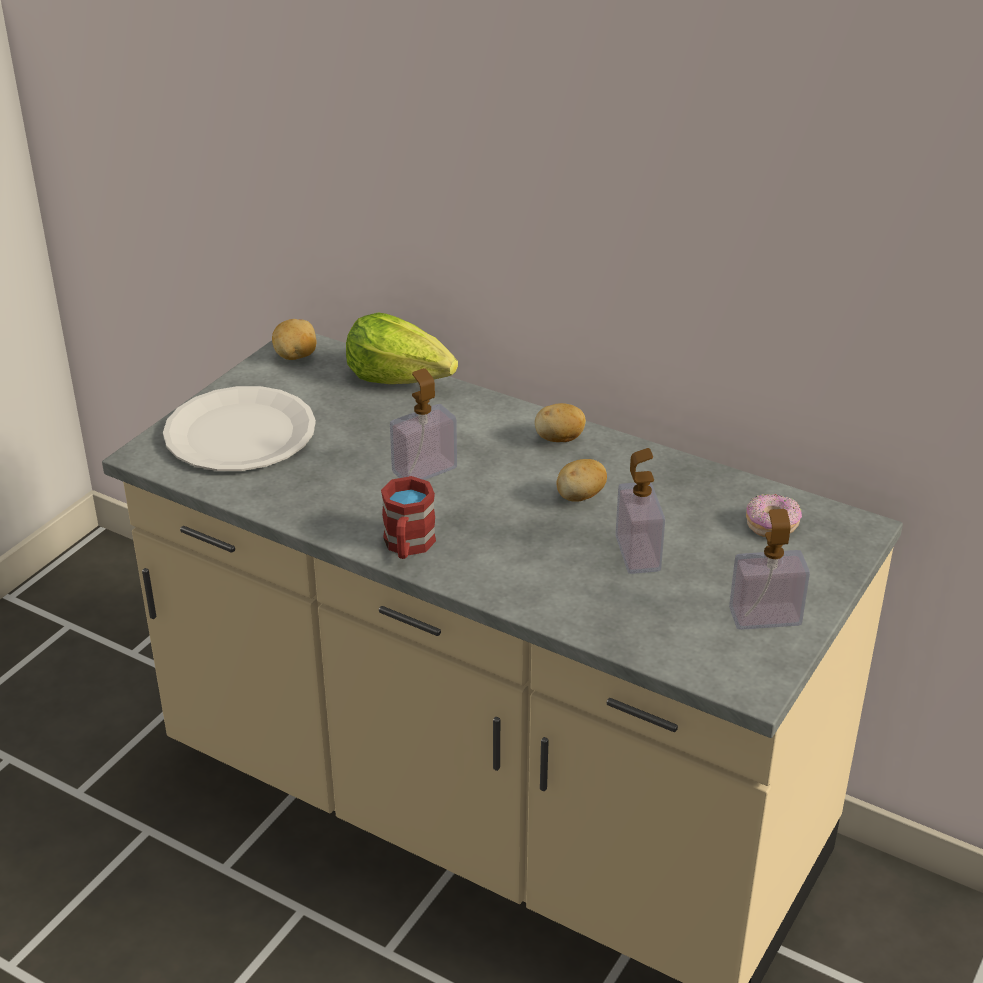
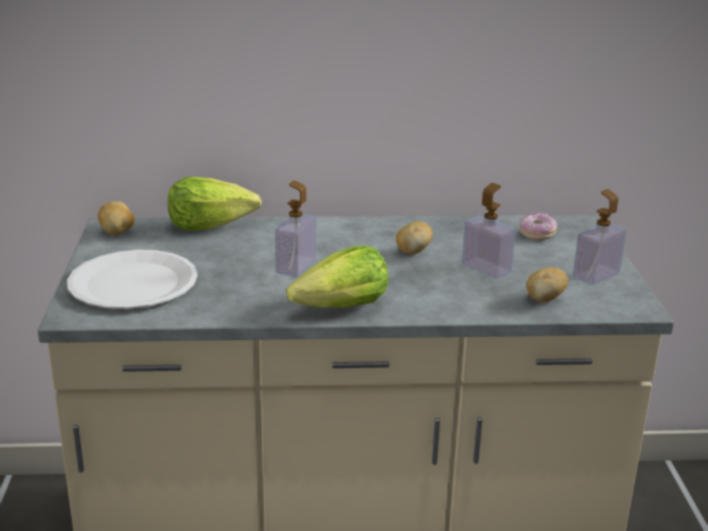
camera: 35 degrees left, 10 degrees down
(407, 546) = (342, 308): red mug -> lettuce
(559, 439) = (359, 229): potato -> potato (544, 300)

